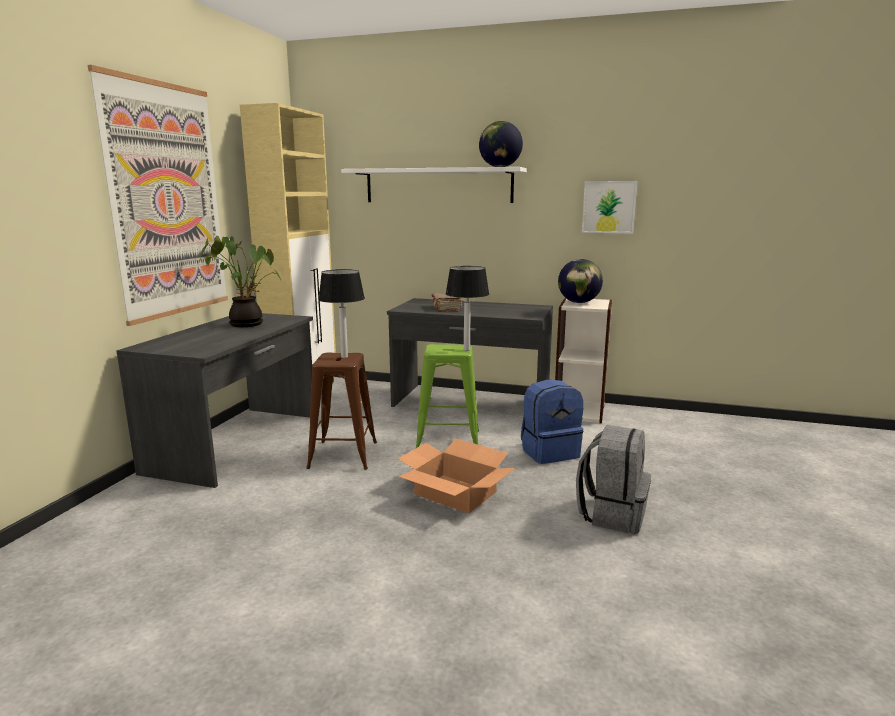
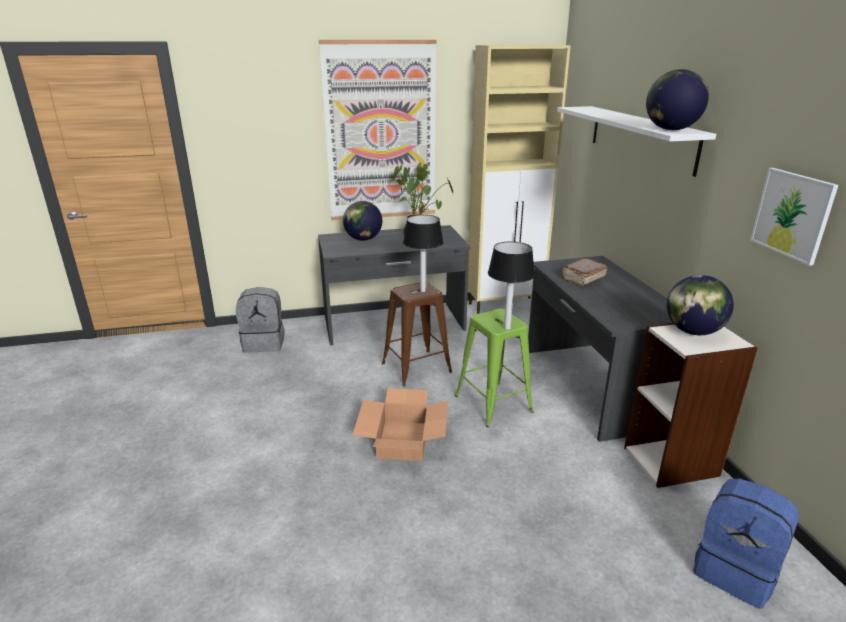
camera: 60 degrees right, 10 degrees up
(192, 338) = (363, 239): none -> globe
(549, 452) = (535, 469): blue backpack -> blue backpack (735, 571)
(612, 514) = (440, 546): grey backpack -> grey backpack (264, 343)

